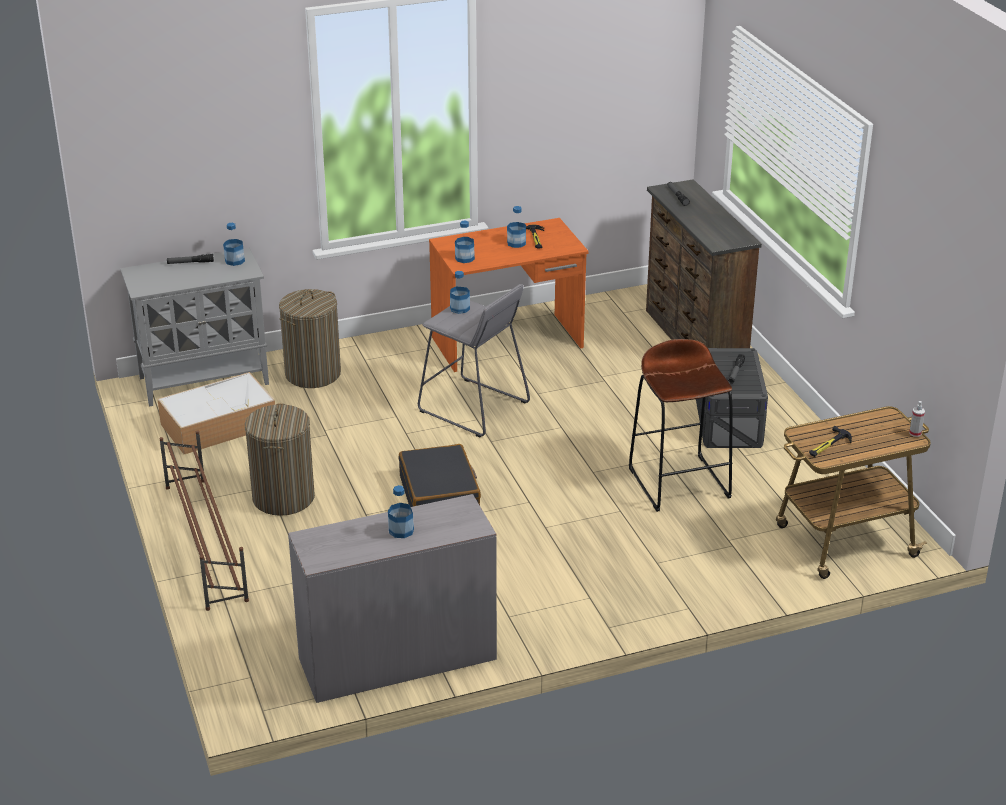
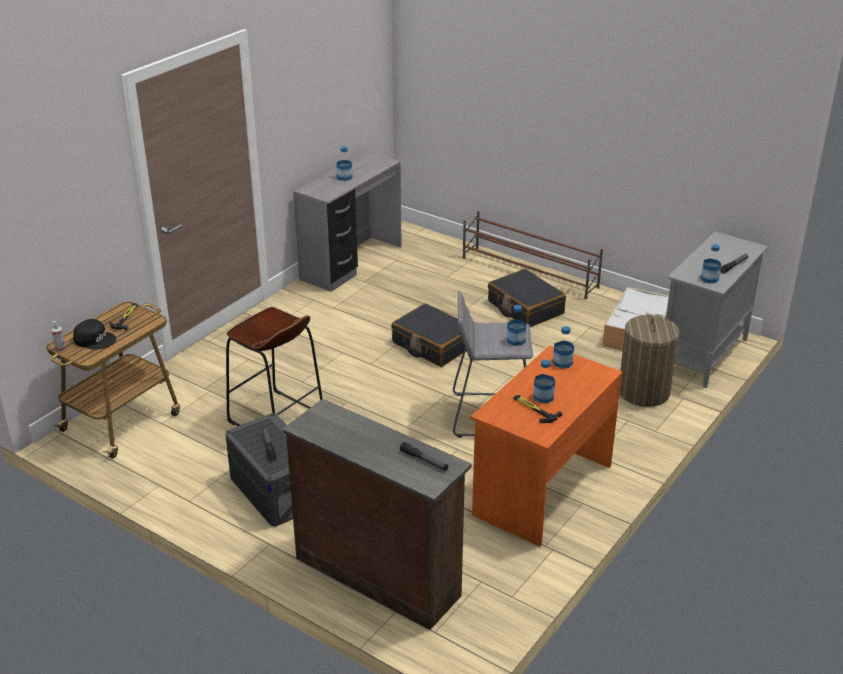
camera: 145 degrees right, 0 degrees up
(283, 497) = (525, 308): laundry basket -> black suitcase
(873, 433) = (95, 339): none -> black cap

